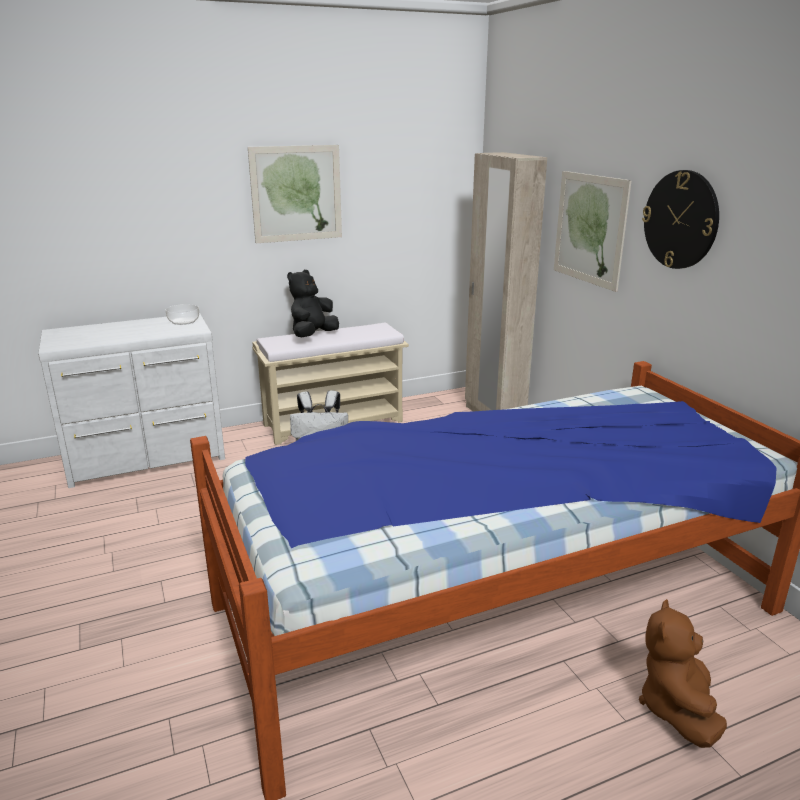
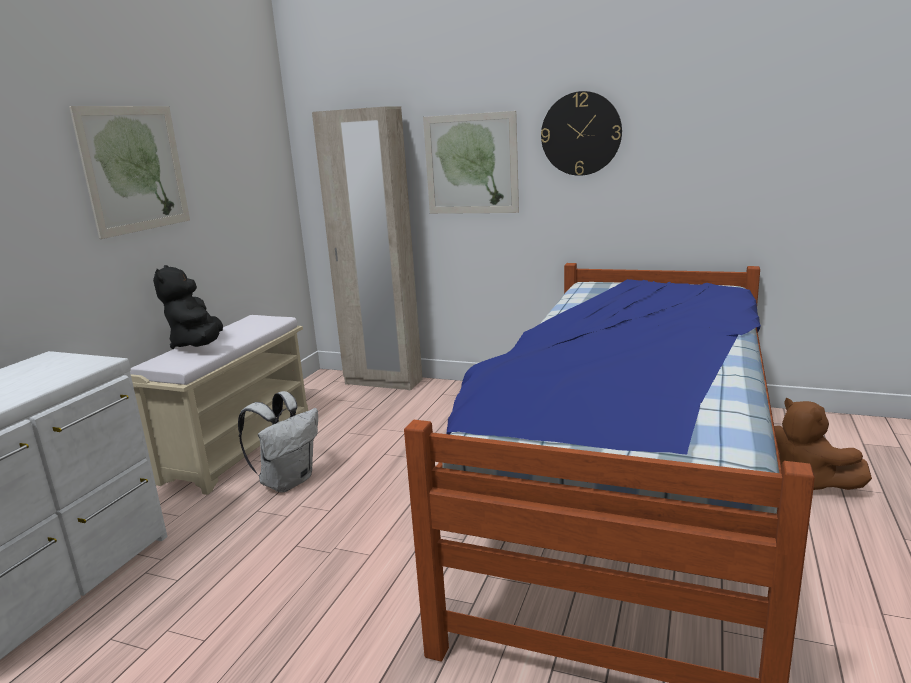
camera: 45 degrees left, 5 degrees down
(184, 321) = (52, 362): bowl -> none

